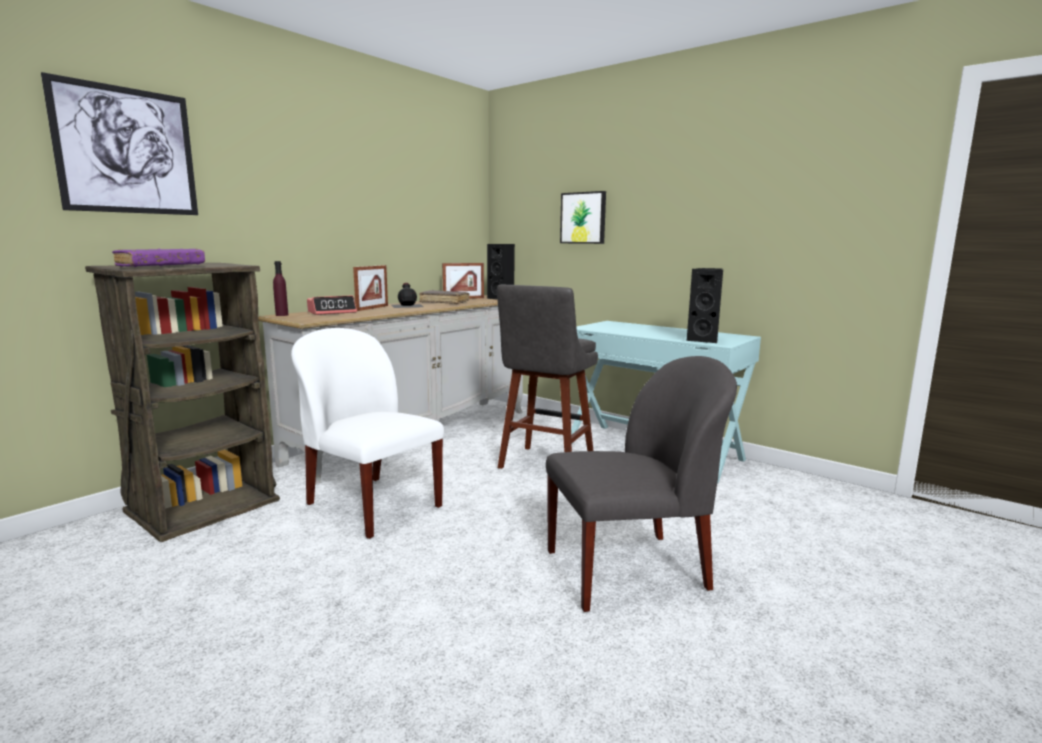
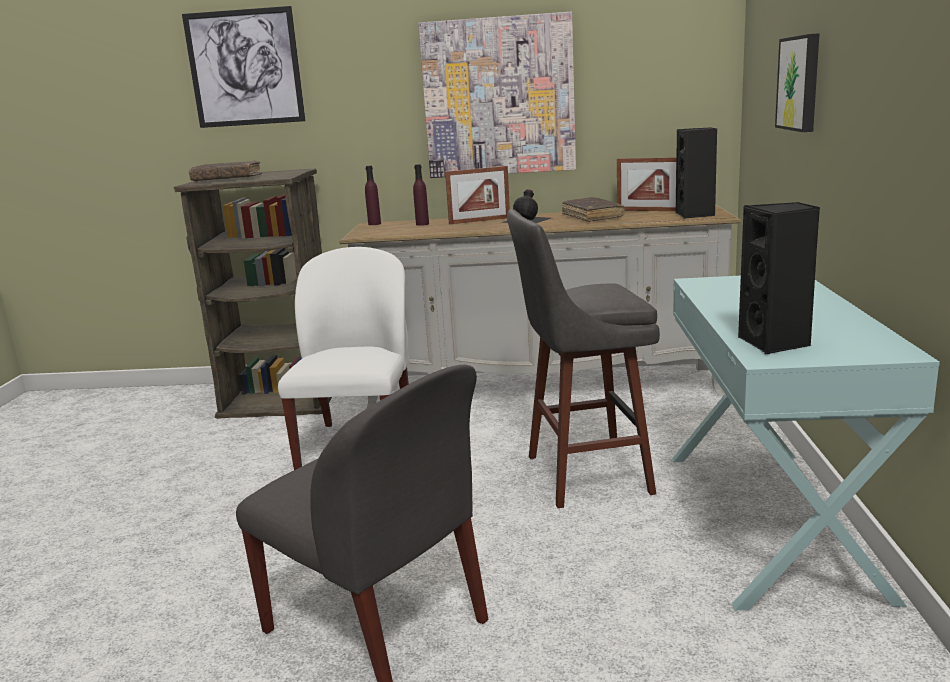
camera: 55 degrees right, 5 degrees up
(161, 266) = (227, 179): purple book -> brown book
(332, 312) = (422, 224): alarm clock -> purple bottle
(362, 212) = (499, 97): none -> picture

